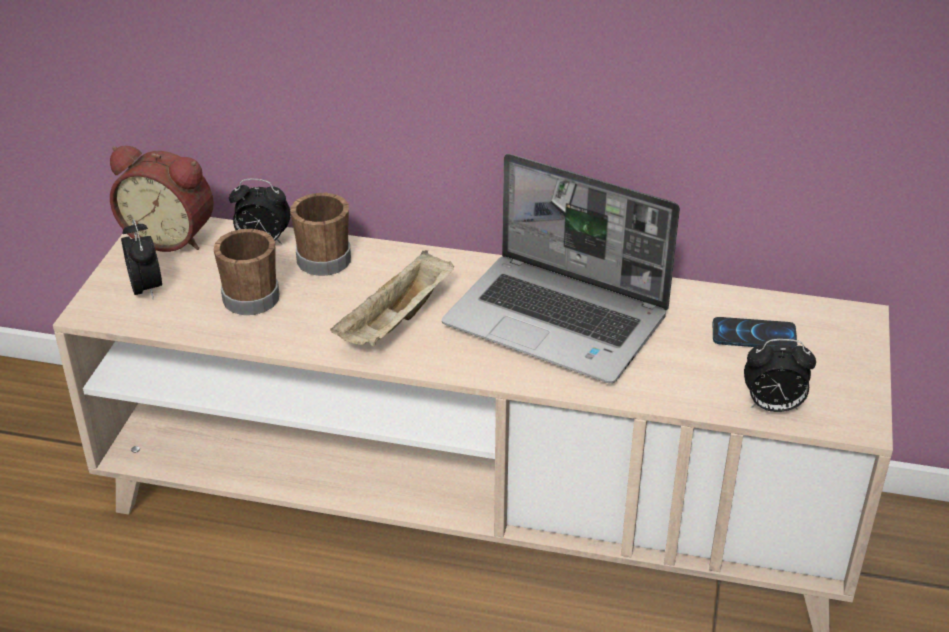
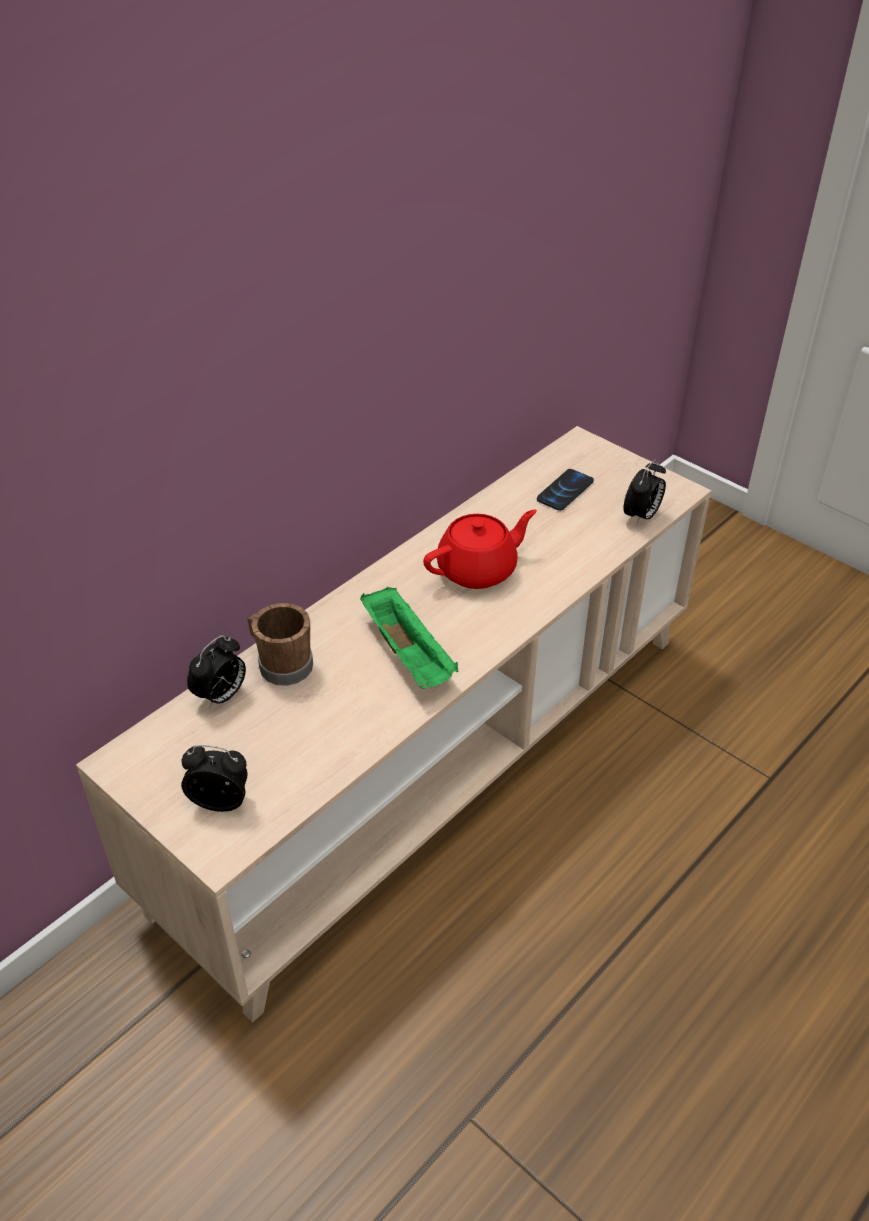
camera: 60 degrees left, 5 degrees up
(171, 236) = (149, 757): alarm clock -> none
(250, 294) = (294, 731): brown mug -> none
(396, 322) = (409, 655): beige tray -> green tray
(559, 321) = (478, 570): laptop -> red teapot

